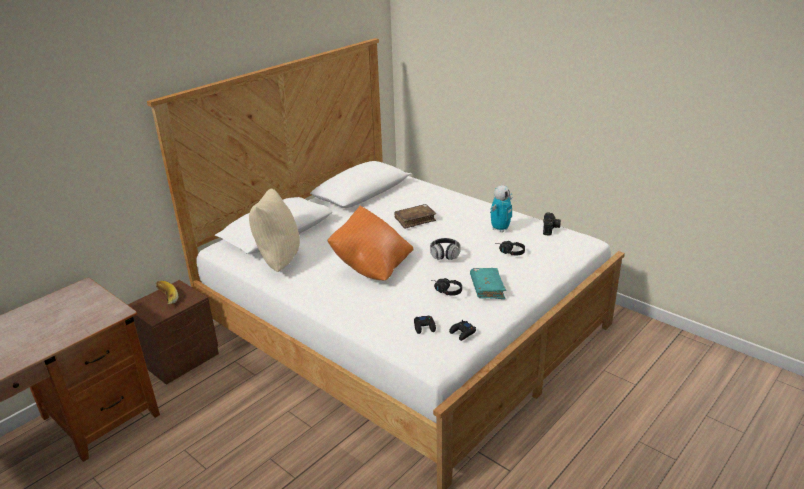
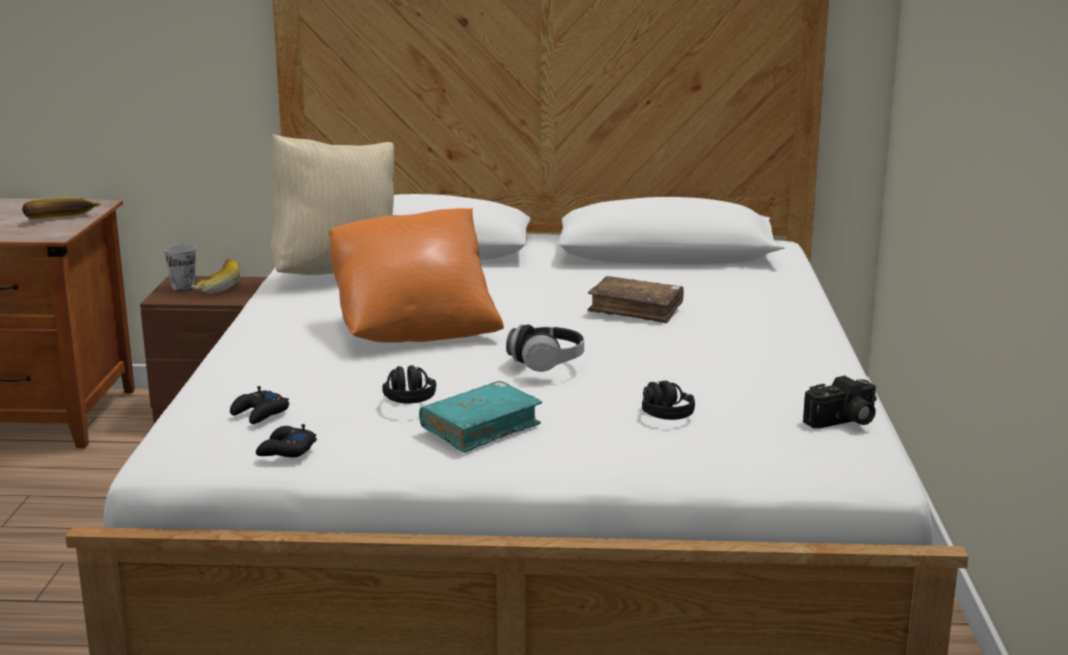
camera: 50 degrees right, 10 degrees down
(94, 303) = (62, 219): none -> banana
(151, 307) = (183, 288): none -> cup
(500, 229) = (740, 378): toy robot -> none

